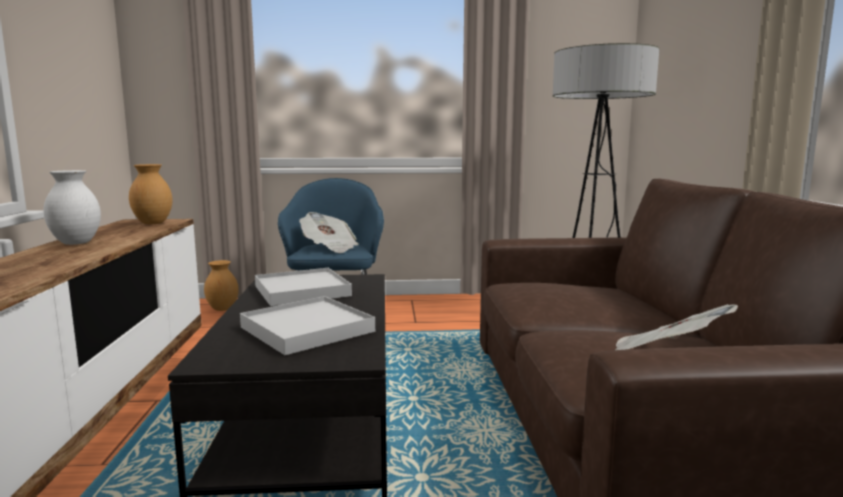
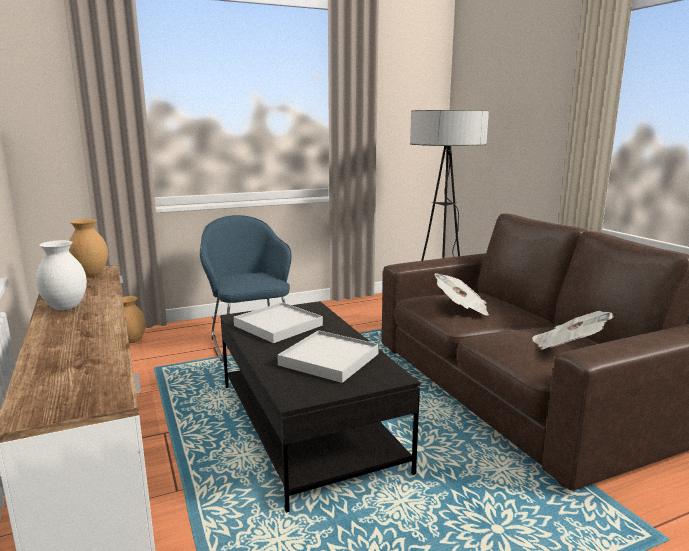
camera: 20 degrees left, 5 degrees up
(329, 248) = (248, 279): newspaper -> newspaper (462, 309)

